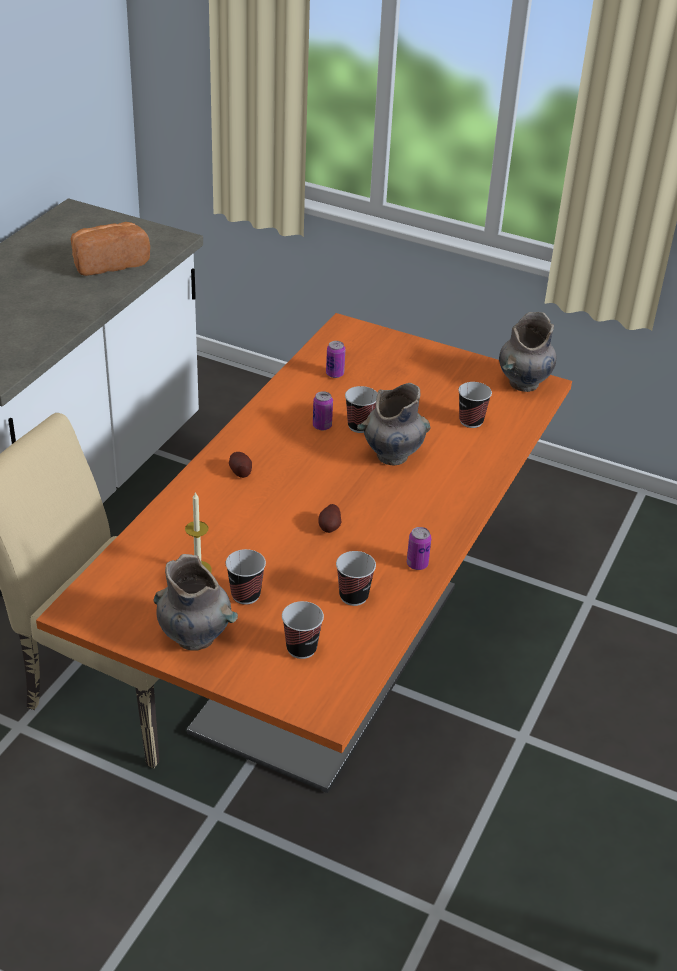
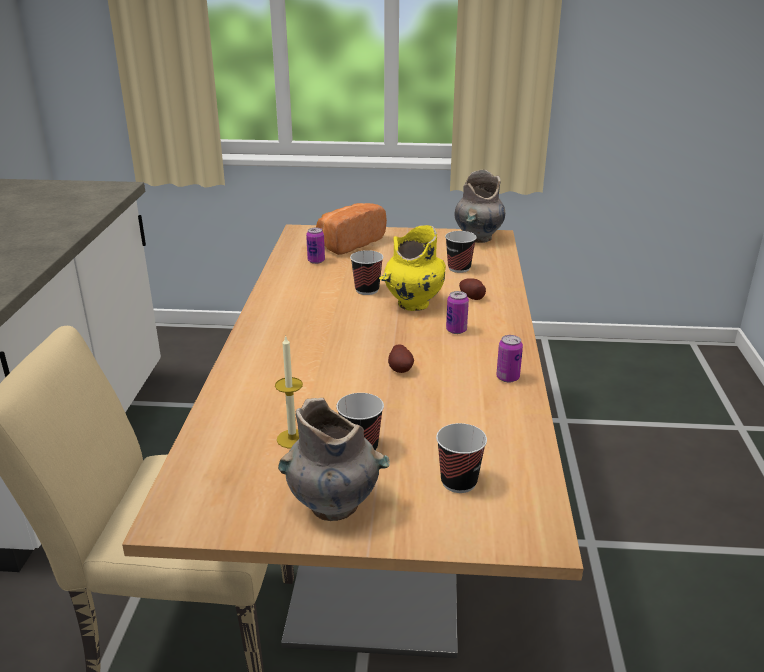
camera: 20 degrees left, 10 degrees down
(109, 262) = (61, 209): bread -> bread (348, 243)
(240, 471) = (279, 346): potato -> potato (471, 297)
(322, 426) = (332, 297): can -> can (456, 330)
(329, 657) = (382, 528): orange dining table -> beige dining table
(353, 596) = (471, 419): cup -> none
(391, 456) = (412, 304): grey vase -> yellow vase

